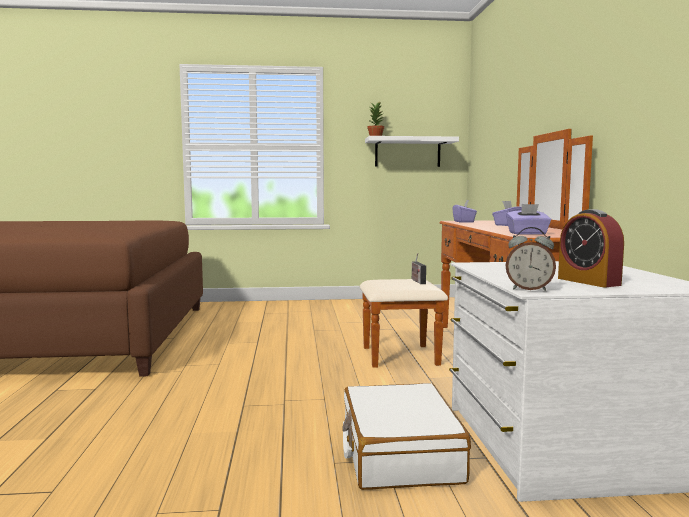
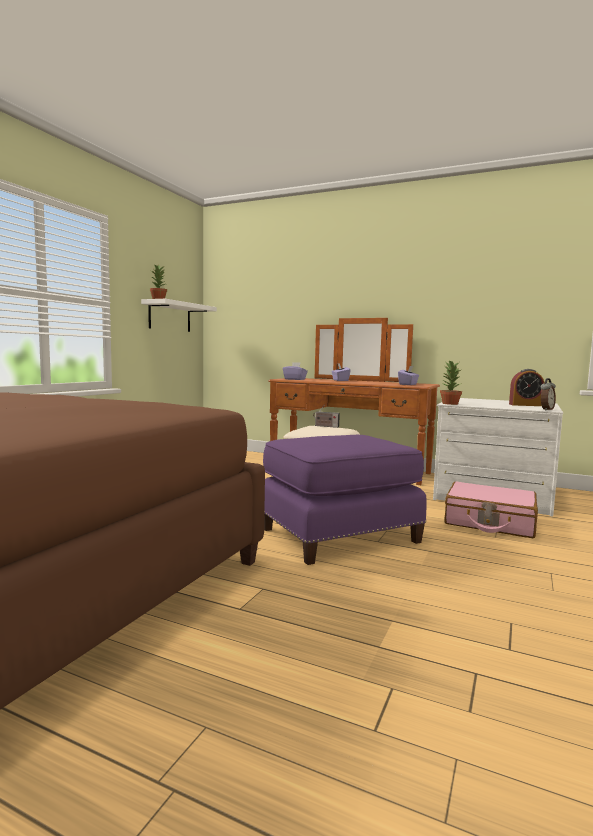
camera: 60 degrees left, 0 degrees up
(246, 388) = (338, 534): none -> purple ottoman
(399, 453) = (489, 522): white suitcase -> pink suitcase
(472, 264) = (449, 403): none -> potted plant

